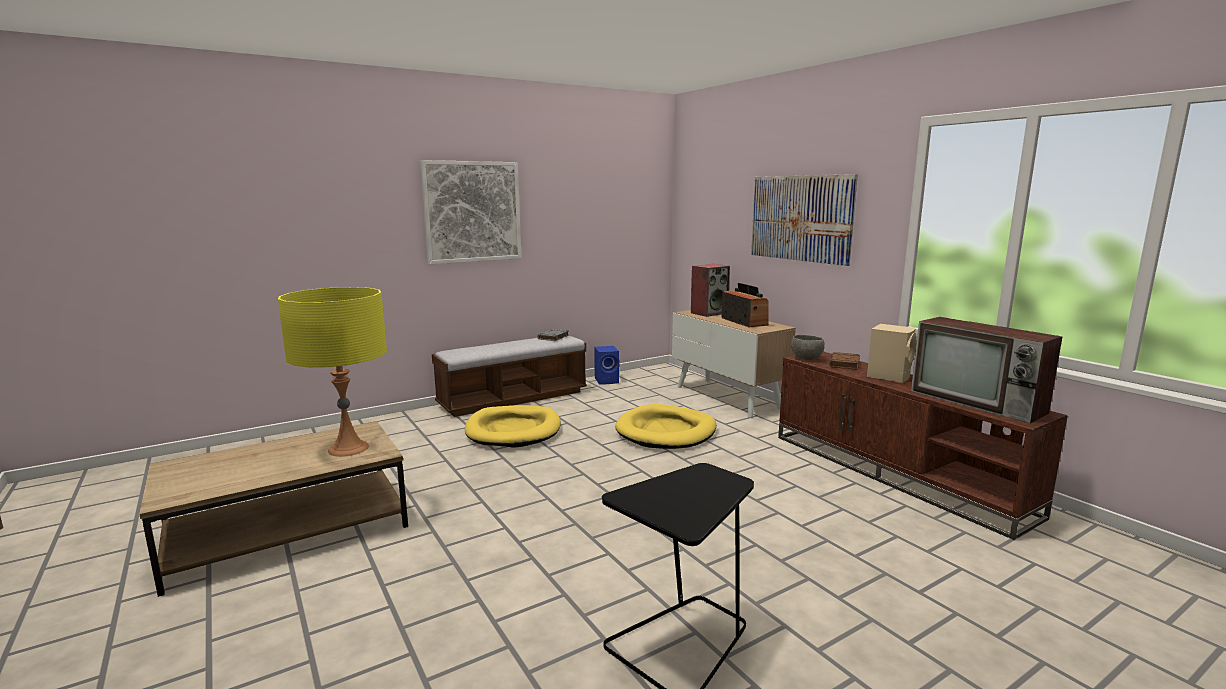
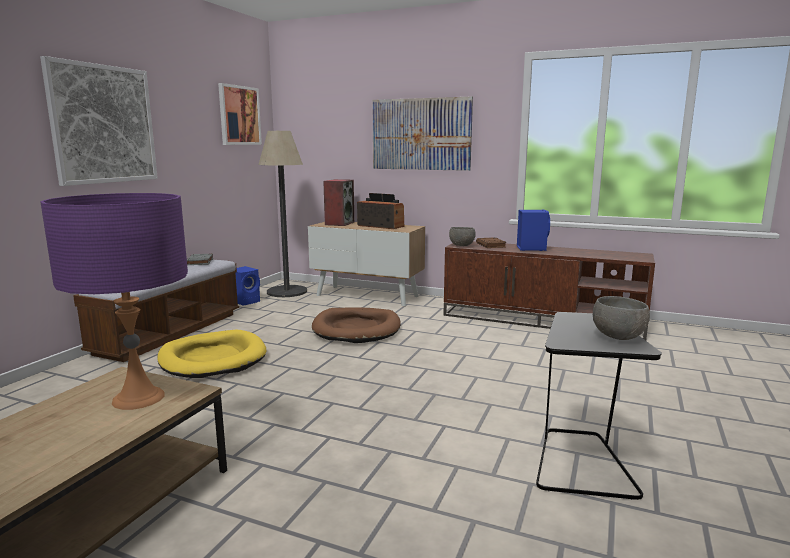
camera: 35 degrees left, 0 degrees up
(348, 448) = (138, 398): yellow table lamp -> purple table lamp
(626, 194) = (239, 115): none -> picture
(655, 377) = (287, 291): none -> floor lamp
(666, 432) = (357, 329): yellow dog bed -> brown dog bed
(695, 508) = (618, 337): none -> grey bowl
(889, 376) = (531, 248): beige speaker -> blue speaker
(979, 402) = (604, 254): television -> none

